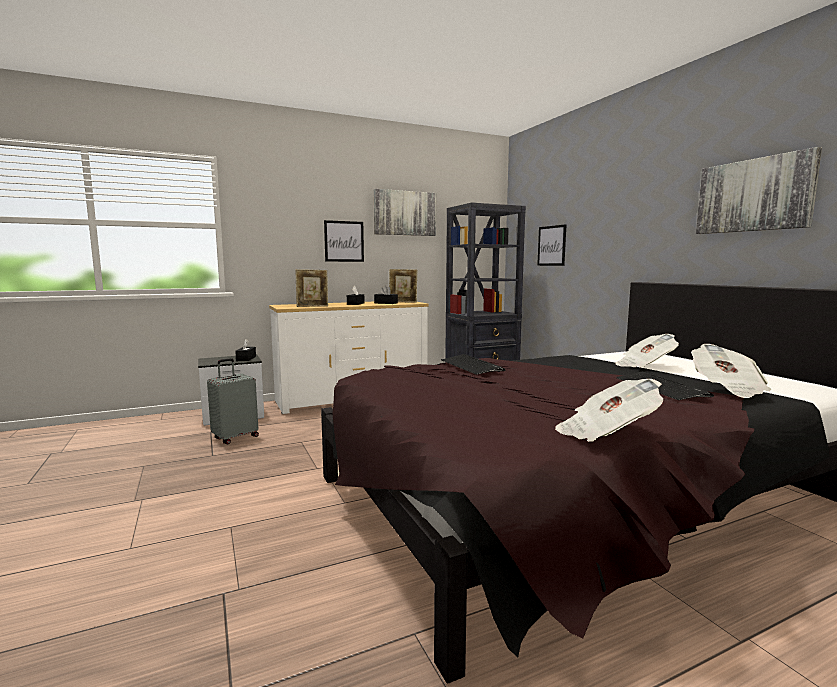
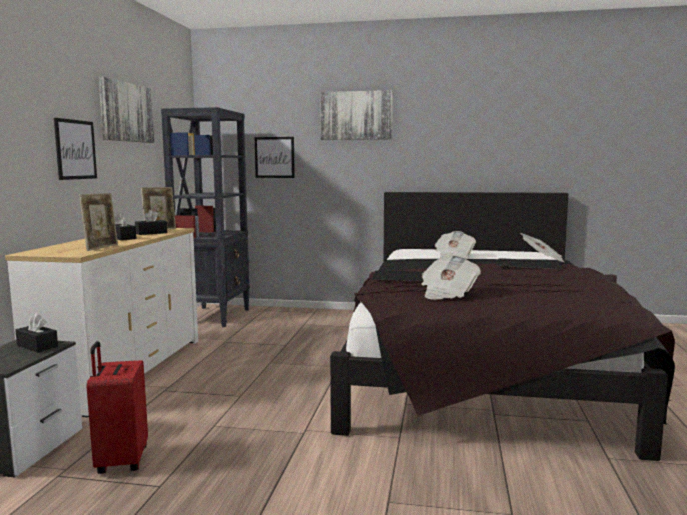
camera: 55 degrees left, 0 degrees up
(235, 437) = (121, 461): grey suitcase -> red suitcase
(605, 433) = (608, 291): newspaper -> newspaper (447, 294)
(754, 195) = (475, 128): picture -> picture (356, 115)

